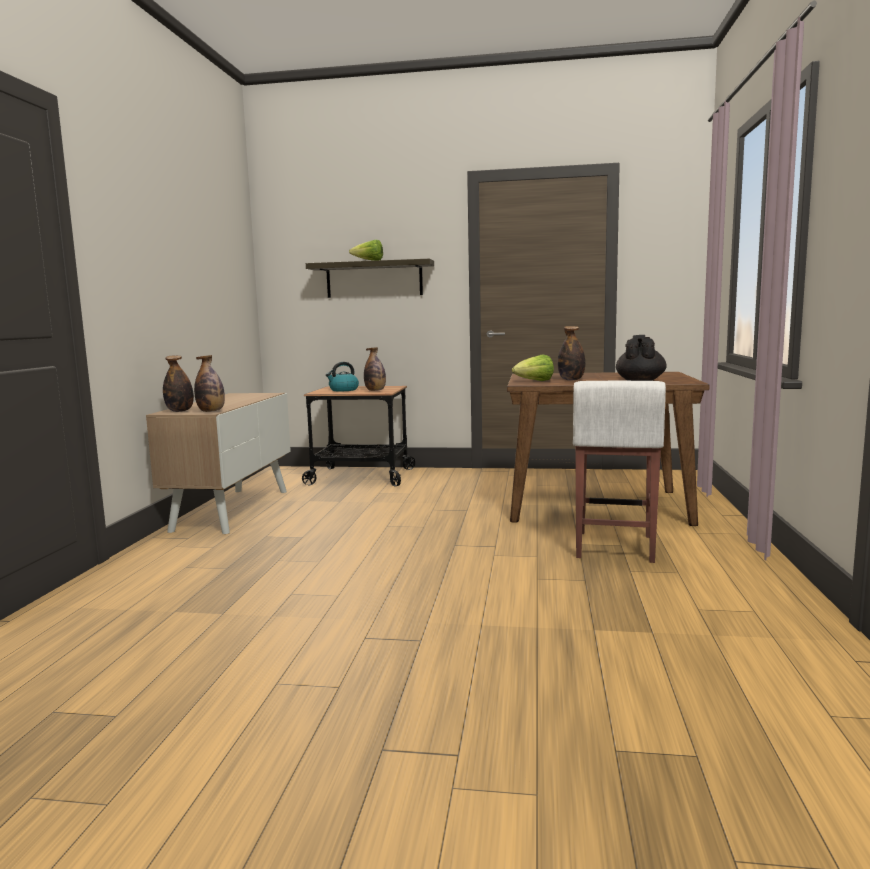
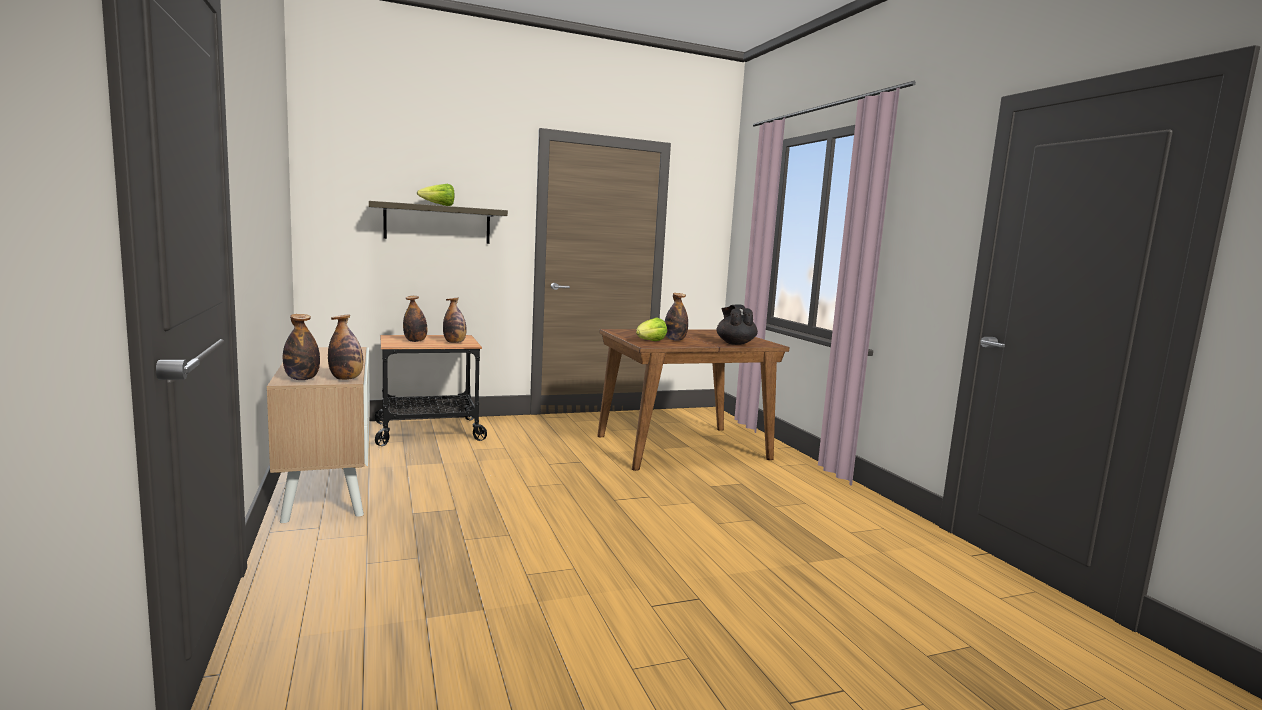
camera: 30 degrees left, 0 degrees up
(343, 390) = (415, 341): kettle -> bottle
(614, 547) = (739, 486): white stool -> none

